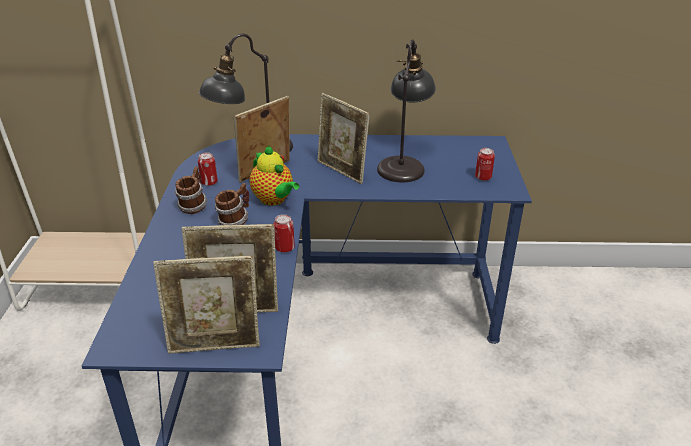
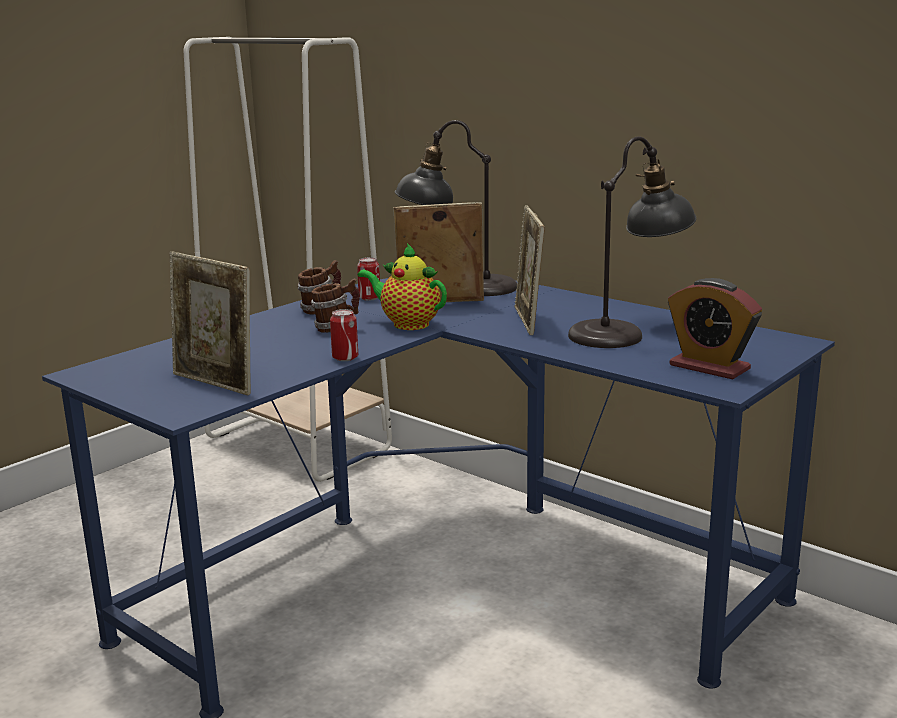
camera: 40 degrees right, 15 degrees down
(215, 346) = (152, 398): picture frame -> none
(274, 200) = (407, 324): teapot -> teapot turned 120 degrees clockwise
(483, 177) = (709, 367): can -> alarm clock

